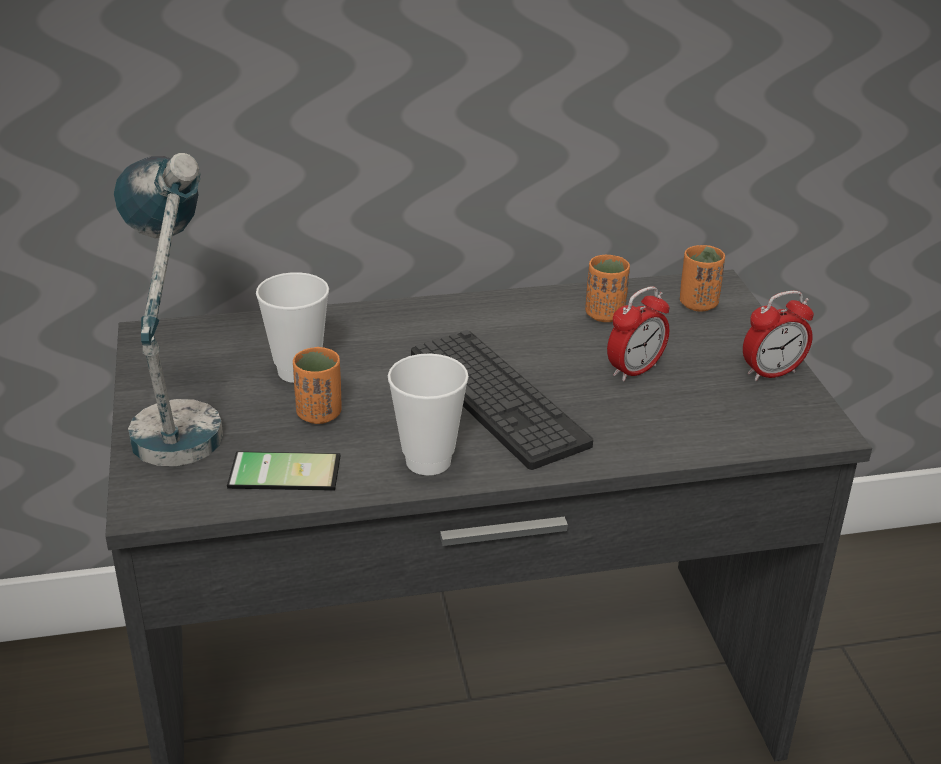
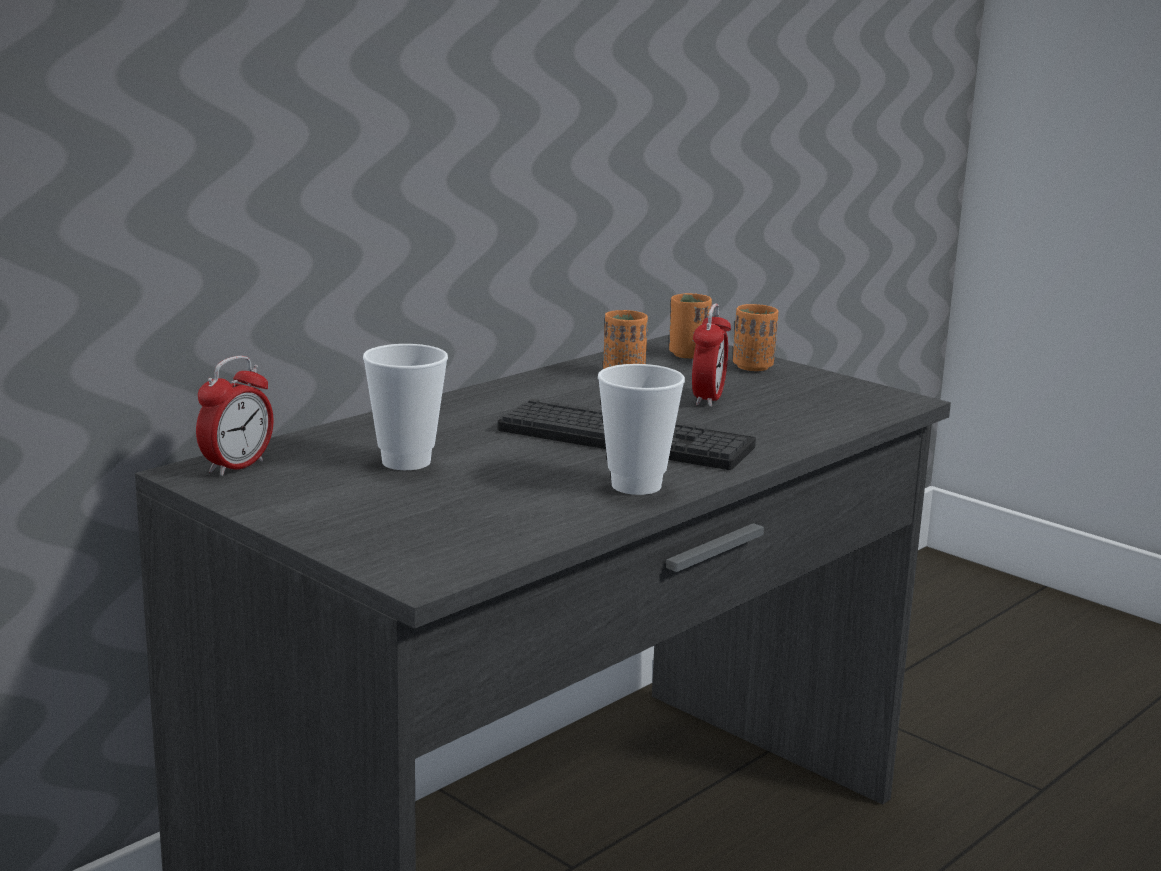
camera: 35 degrees left, 15 degrees down
(179, 415) = (336, 515): table lamp -> none
(285, 468) = (513, 520): phone -> none
(319, 414) = (480, 482): orange cup -> orange cup (753, 367)
(771, 373) = (813, 379): alarm clock -> alarm clock (237, 466)

